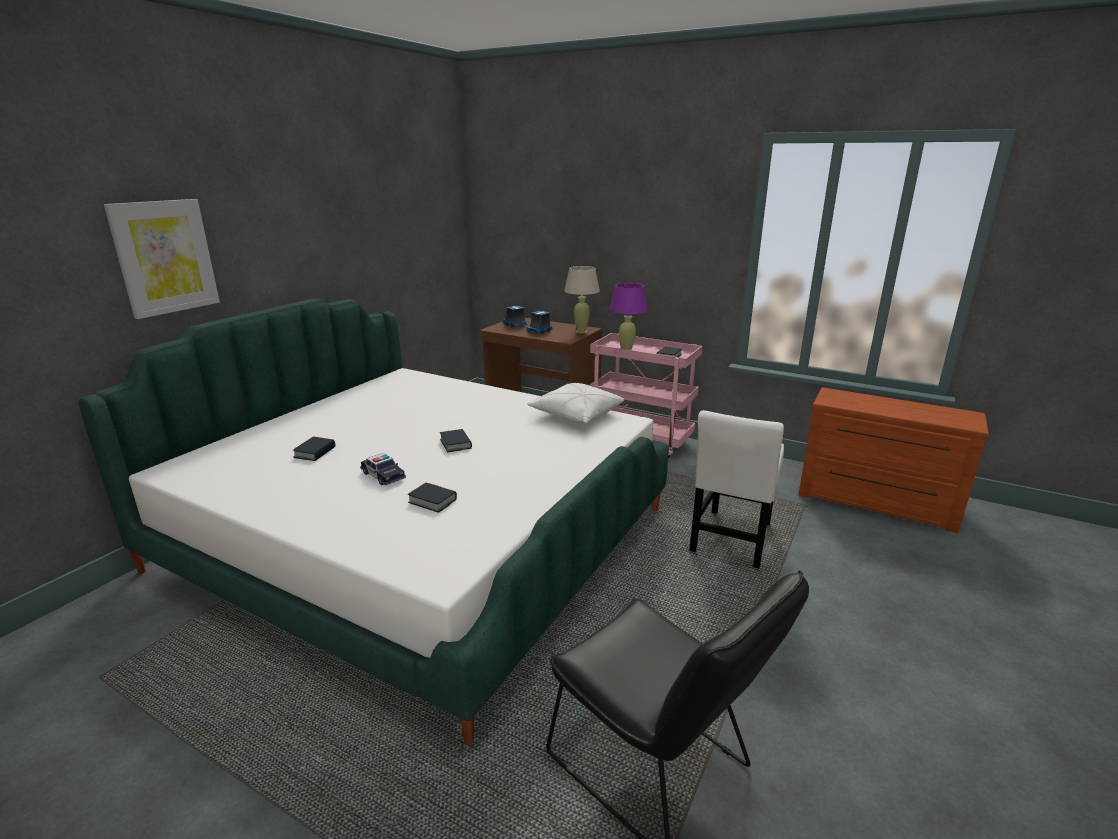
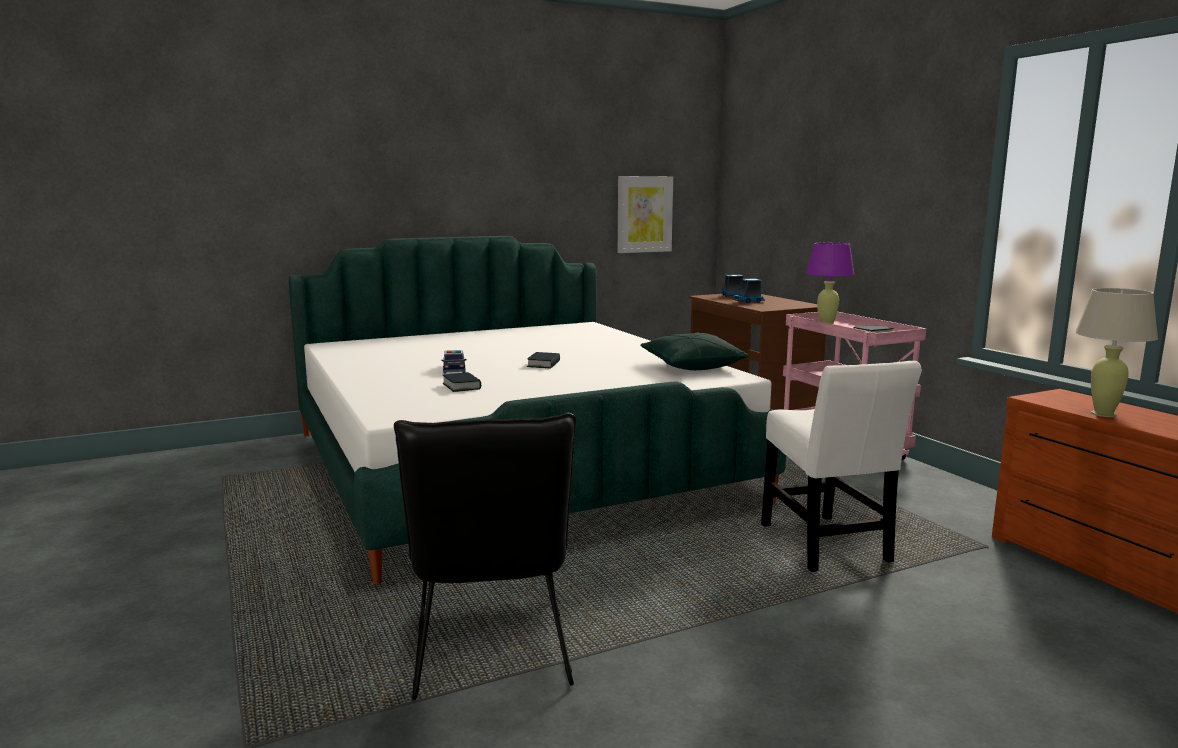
camera: 35 degrees right, 10 degrees down
(165, 257) = (378, 180): picture -> picture (644, 214)
(315, 452) = (432, 352): book -> none
(576, 415) = (691, 366): white pillow -> green pillow
(581, 331) = (795, 305): beige table lamp -> beige table lamp (1104, 414)
(731, 540) = (826, 546): white chair -> white chair turned 75 degrees counterclockwise

